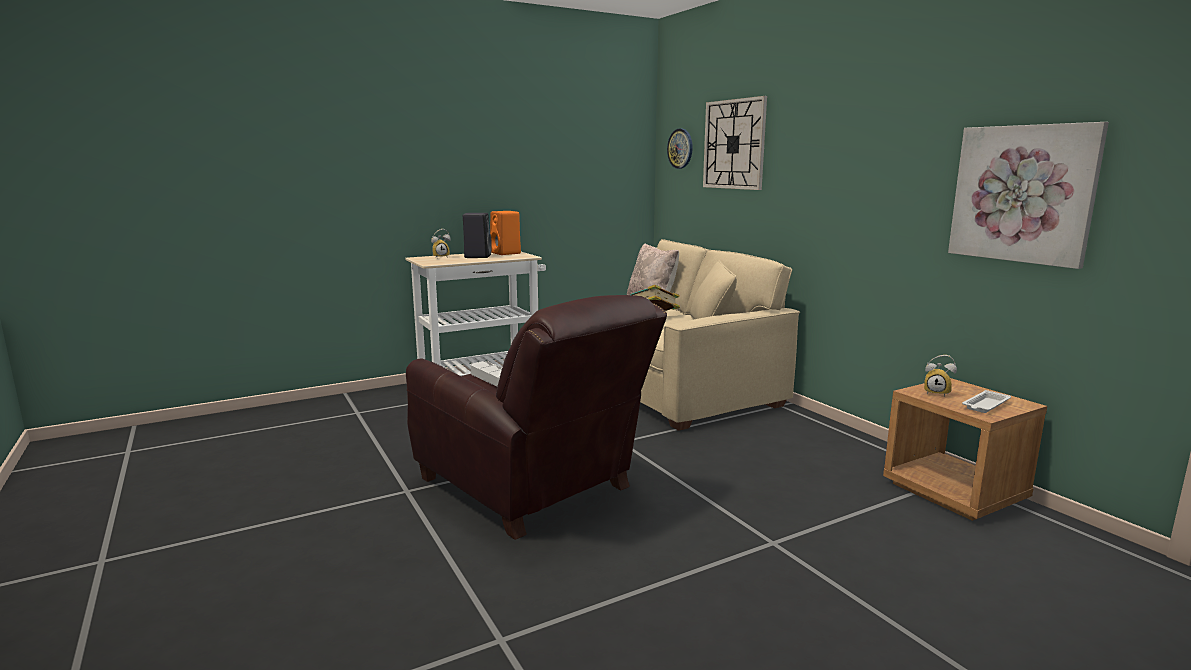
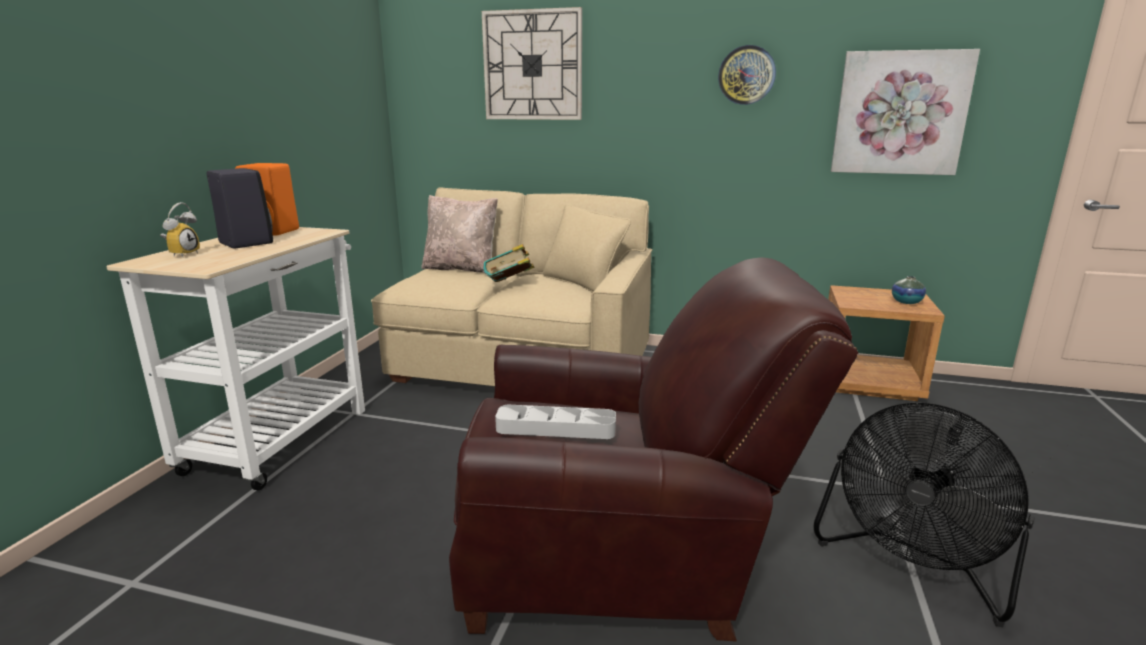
camera: 45 degrees left, 5 degrees up
(680, 148) = (436, 70): wall clock -> wall clock (746, 75)
(688, 571) = (906, 561): none -> black fan
(937, 393) = (862, 300): alarm clock -> none
(985, 405) = (906, 302): white tray -> vase

